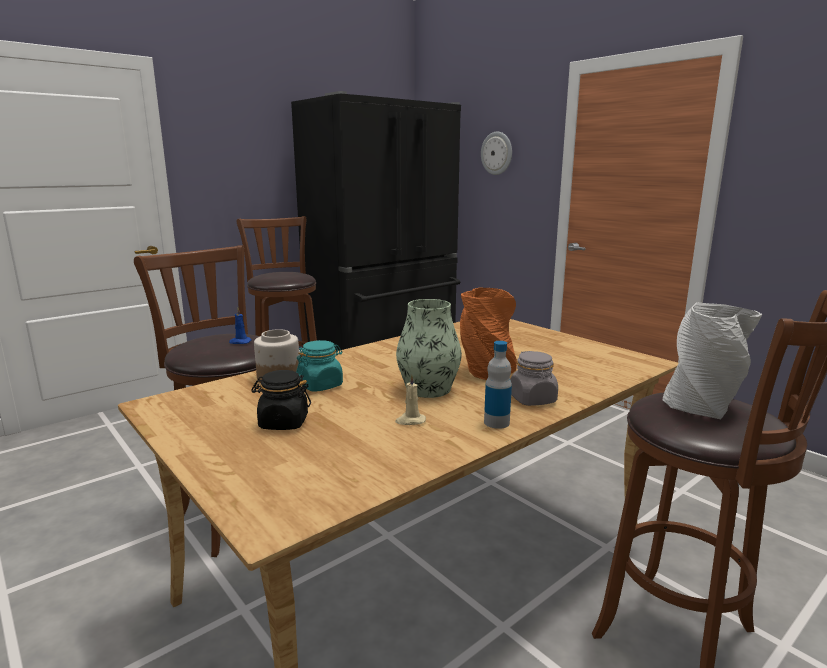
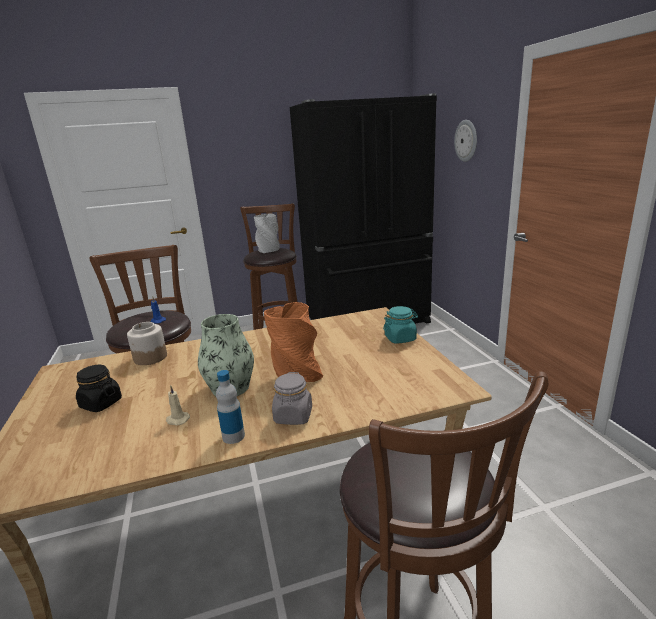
camera: 25 degrees right, 5 degrees up
(320, 385) = (165, 370): turquoise jar -> turquoise jar (400, 338)
(702, 406) = (416, 463): grey vase -> grey vase (269, 250)

